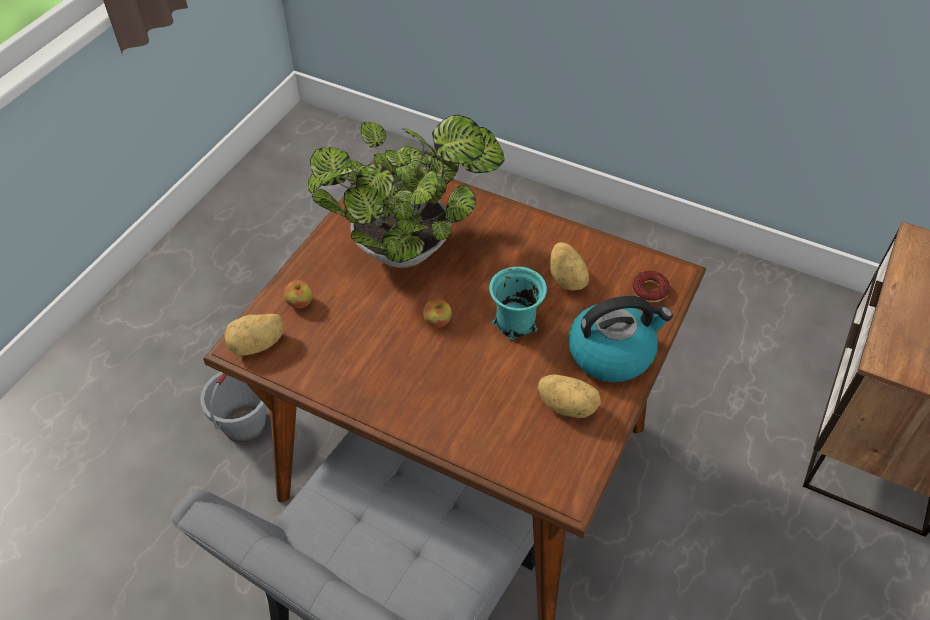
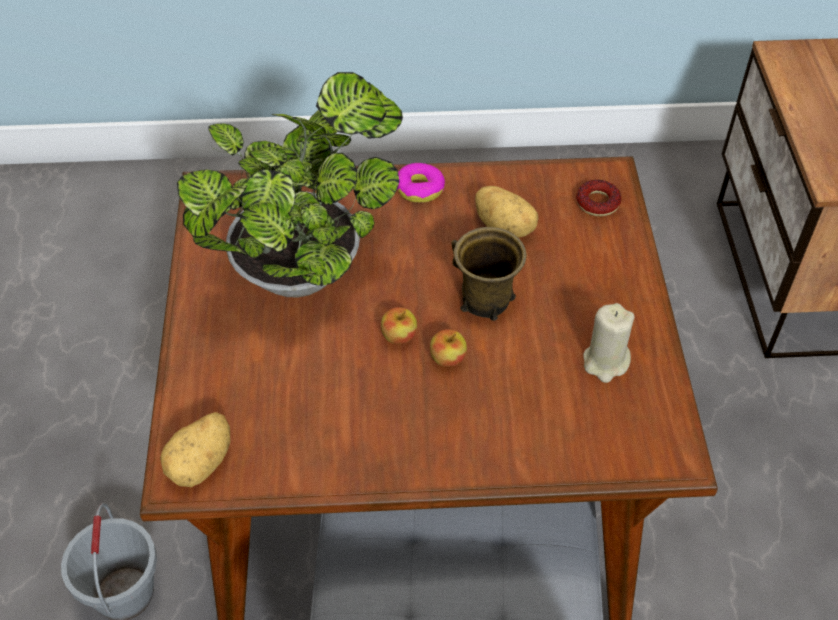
camera: 30 degrees left, 0 degrees up
(300, 303) = (218, 389): apple -> apple (447, 359)
(514, 323) = (485, 300): turquoise mug -> brown mug
(527, 227) = (420, 189): none -> donut
(568, 405) = (605, 362): potato -> beige candle
(612, 352) = (608, 285): kettle -> none

